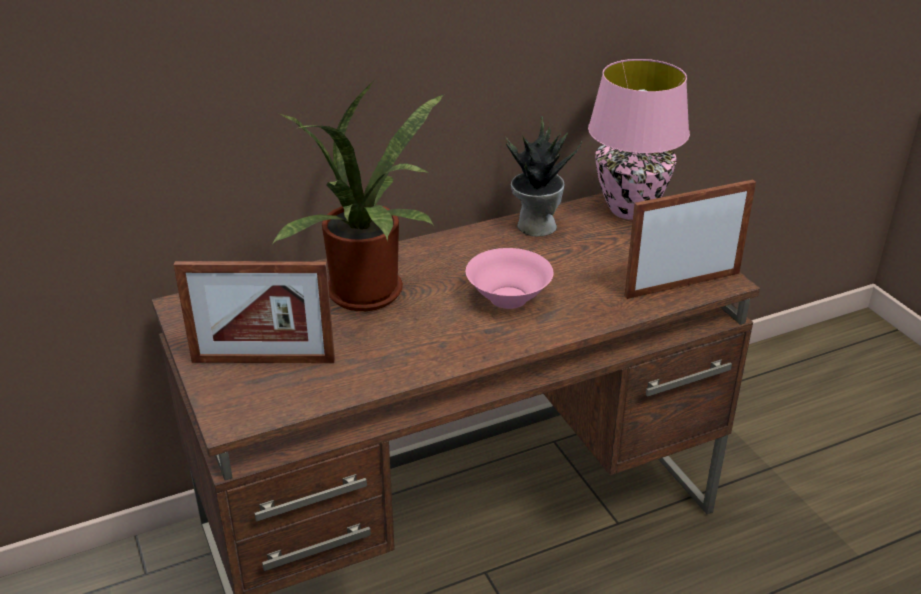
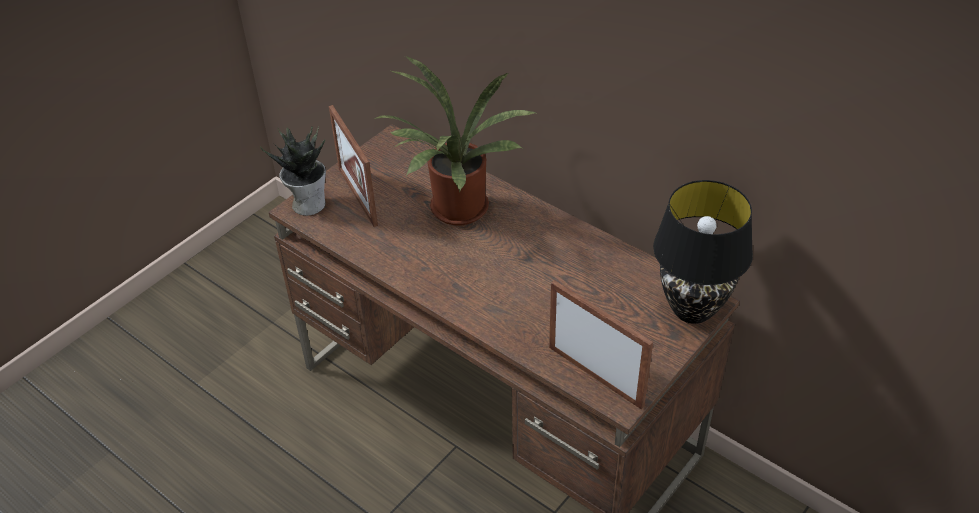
camera: 65 degrees right, 10 degrees up
(507, 298) = (503, 280): pink bowl -> none
(535, 226) = (617, 261): potted plant -> potted plant (308, 203)
(630, 209) = (693, 310): pink table lamp -> black table lamp

